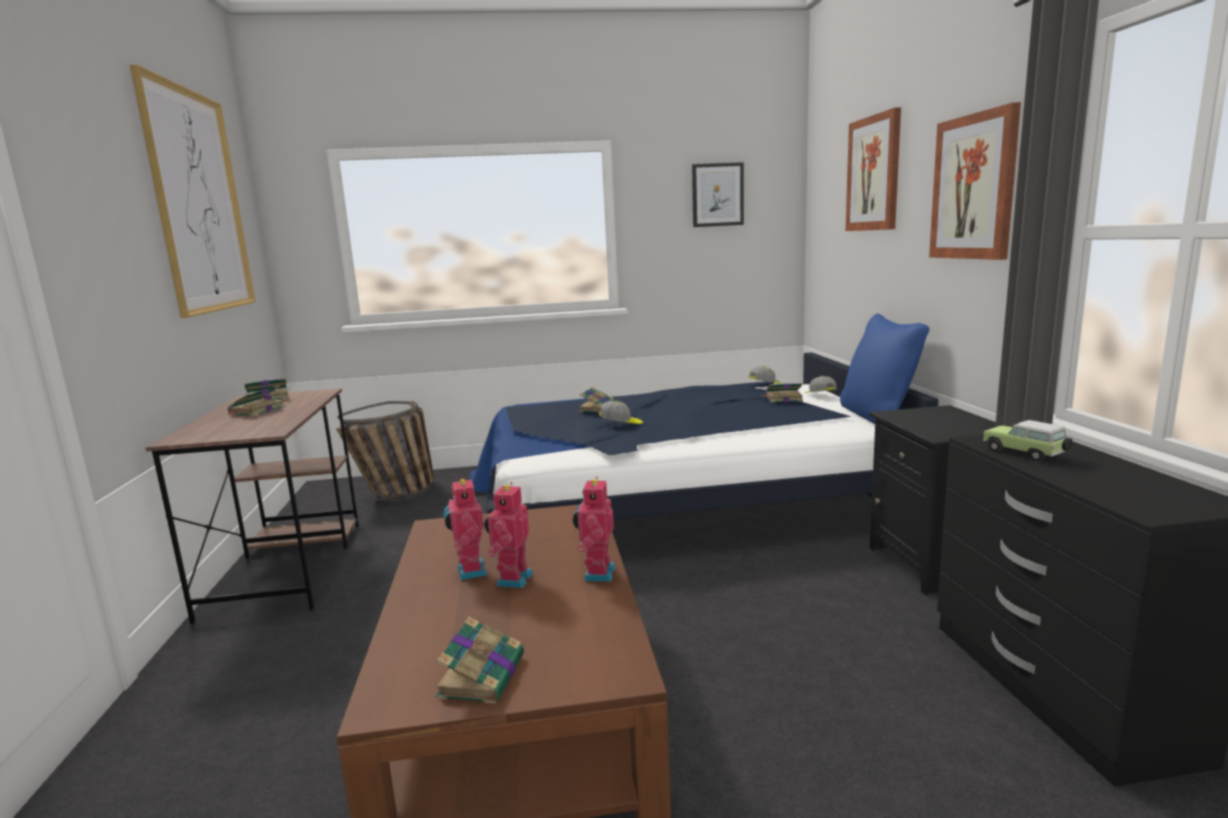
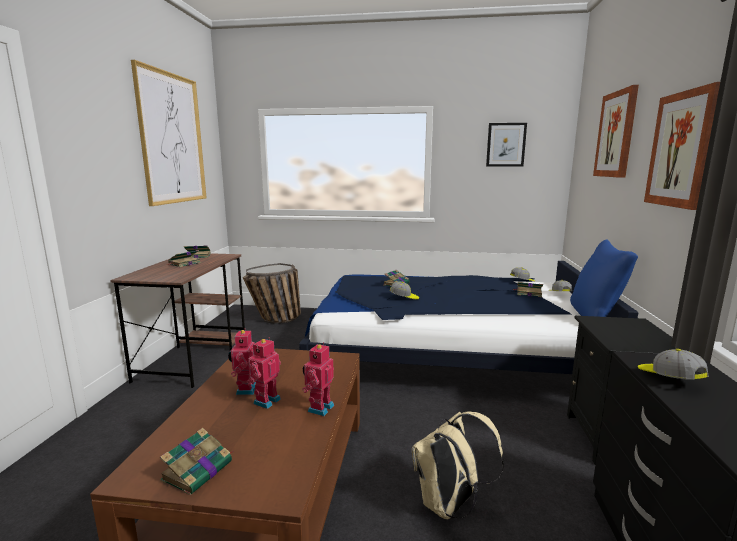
camera: 15 degrees right, 0 degrees up
(779, 677) = (449, 505): none -> beige backpack
(1026, 454) = (669, 378): toy car -> cap

